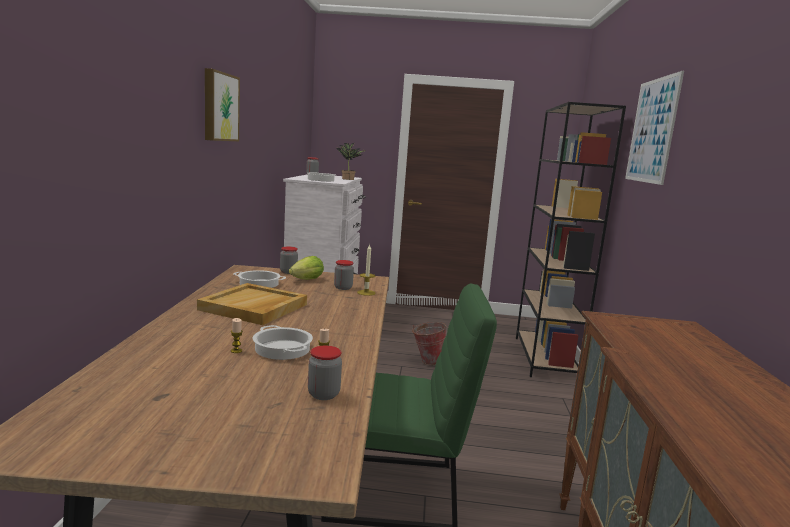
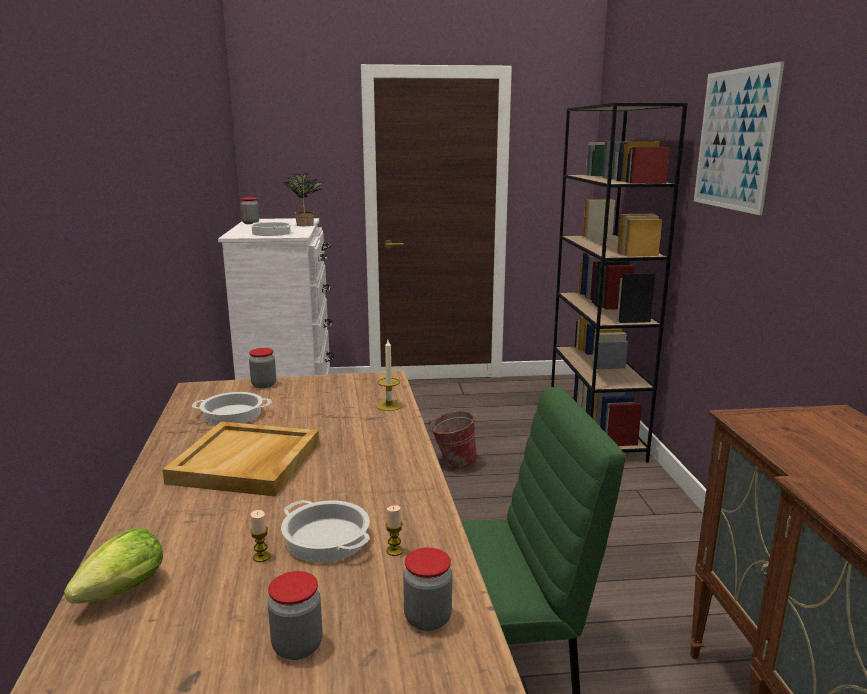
camera: 10 degrees left, 5 degrees up
(219, 107) = (130, 157): picture -> none
(305, 280) = (294, 396): lettuce -> lettuce (118, 594)
(343, 288) = (353, 402): jar -> jar (297, 646)

